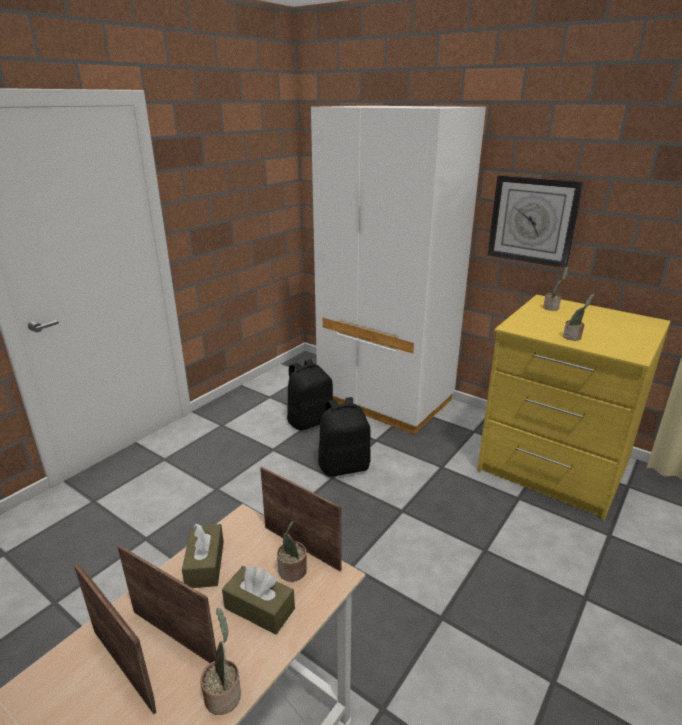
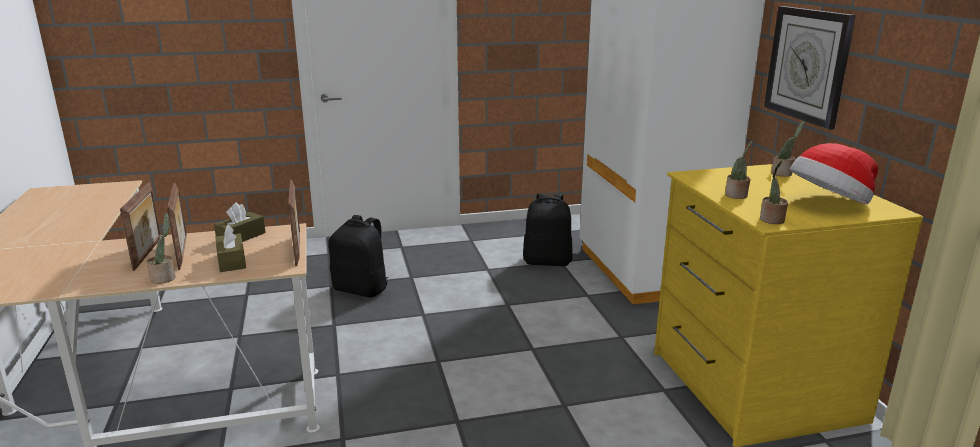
camera: 40 degrees right, 5 degrees down
(292, 572) = (272, 256): potted plant -> potted plant (771, 220)
(344, 466) = (529, 301): black backpack -> black backpack (361, 289)
(622, 326) = (830, 203): none -> hat

